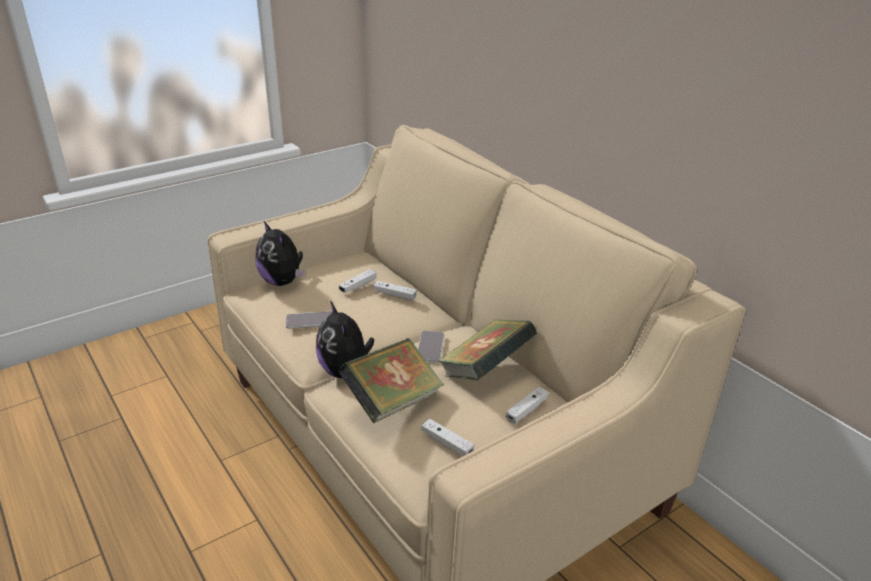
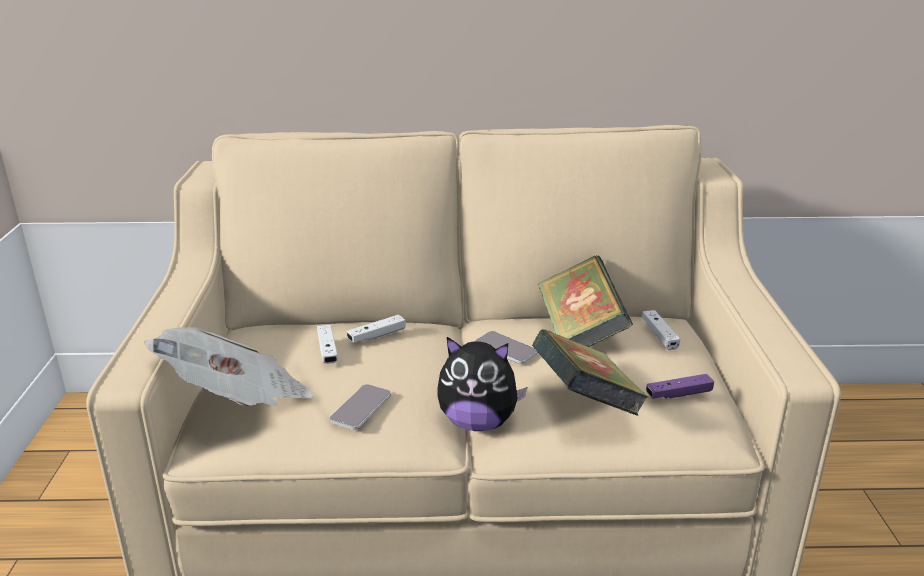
camera: 55 degrees left, 5 degrees down
(282, 281) = (238, 400): plush toy -> newspaper
(447, 443) = (678, 394): white game controller -> purple game controller

